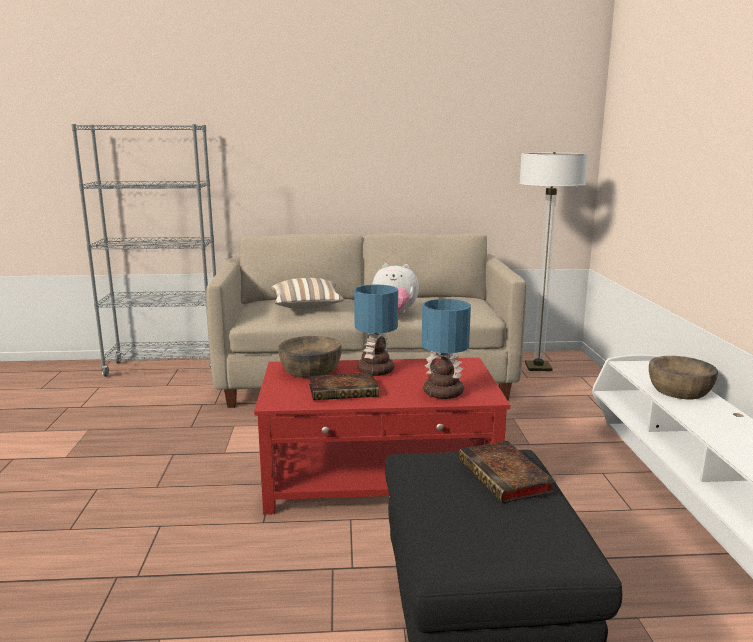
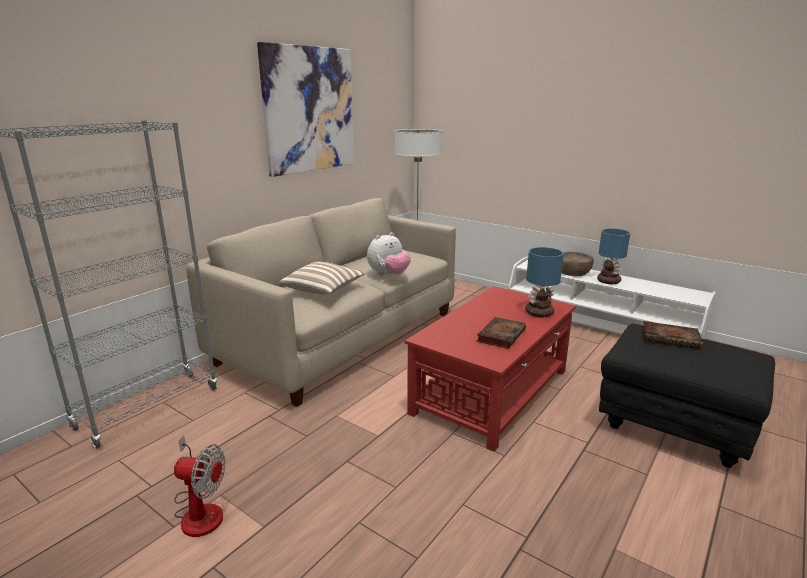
camera: 50 degrees left, 5 degrees up
(67, 430) = (200, 510): none -> fan
(310, 370) = (446, 333): brown bowl -> none
(375, 370) = (475, 315): table lamp -> table lamp (607, 281)
(404, 123) = (309, 110): none -> picture

